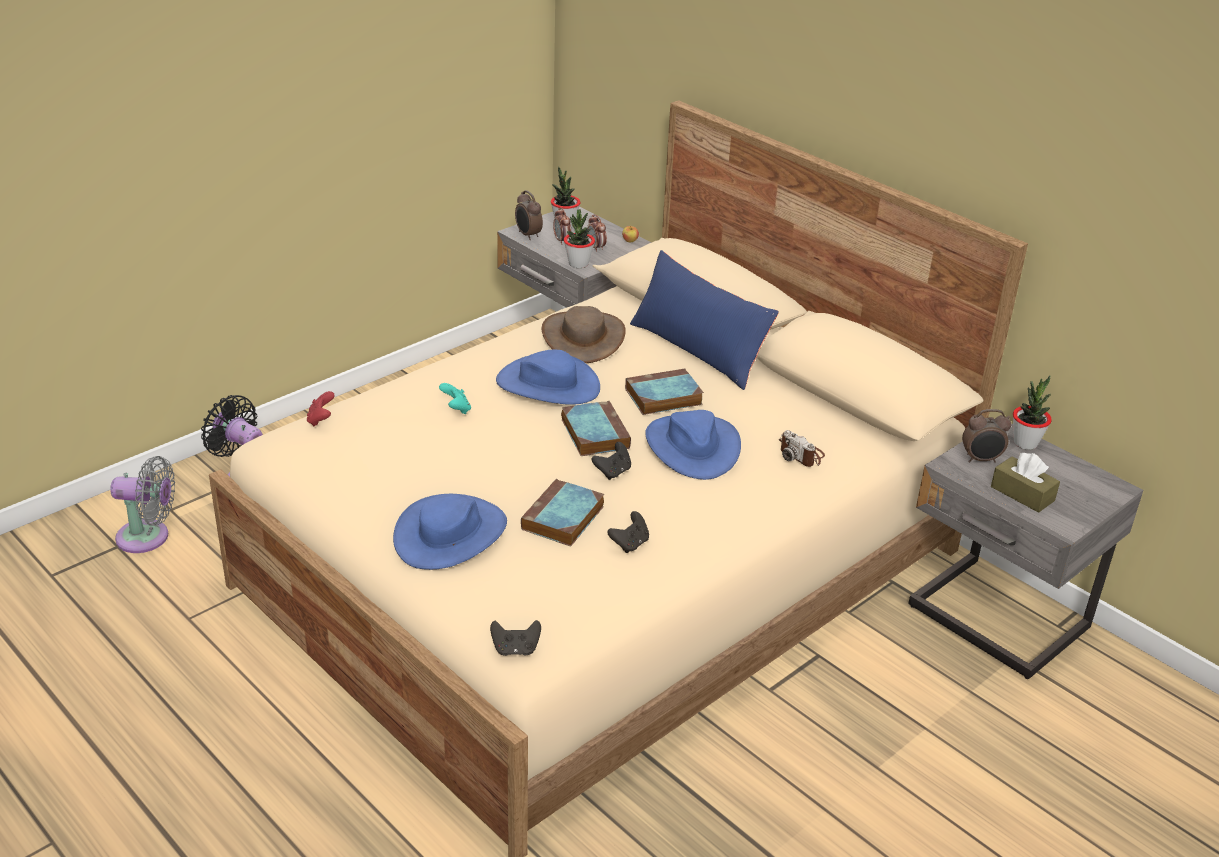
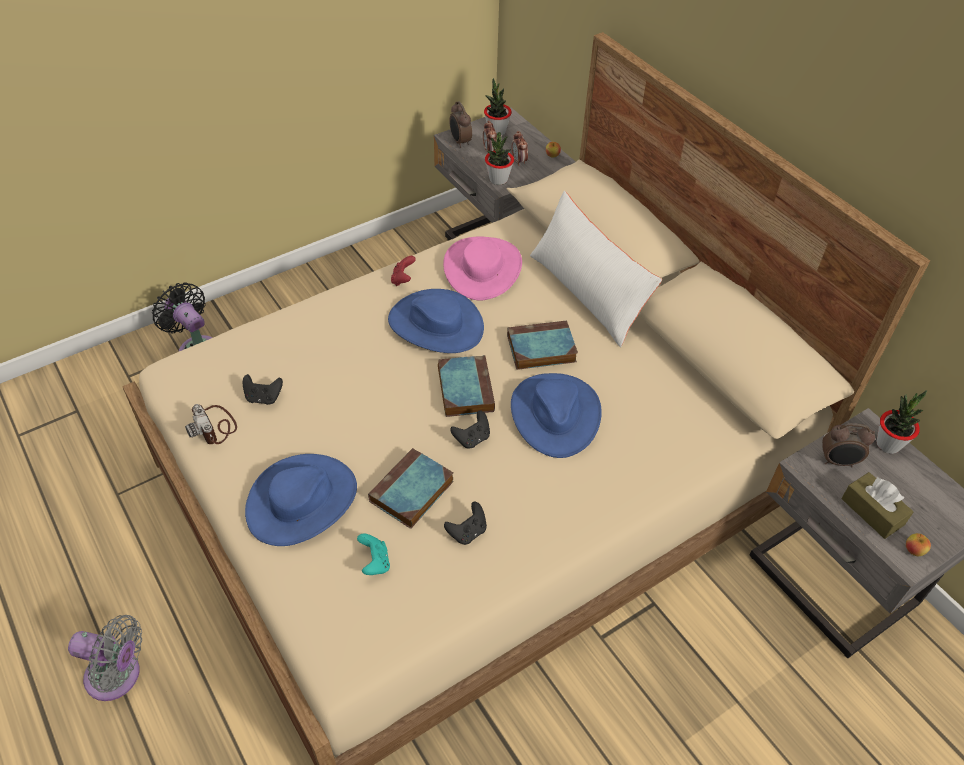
camera: 10 degrees right, 15 degrees up
(148, 537) = (104, 404): grey fan -> grey fan (118, 676)
(321, 420) = (219, 348): red game controller -> red game controller (403, 279)
(456, 409) = (343, 348): turquoise game controller -> turquoise game controller (375, 562)
(515, 649) = (328, 654): black game controller -> black game controller (263, 397)
(583, 337) = (483, 268): brown hat -> pink hat
(698, 350) = (587, 292): blue pillow -> white pillow
(801, 454) = (659, 435): camera -> camera (214, 427)
(1067, 518) = (913, 550): none -> apple

